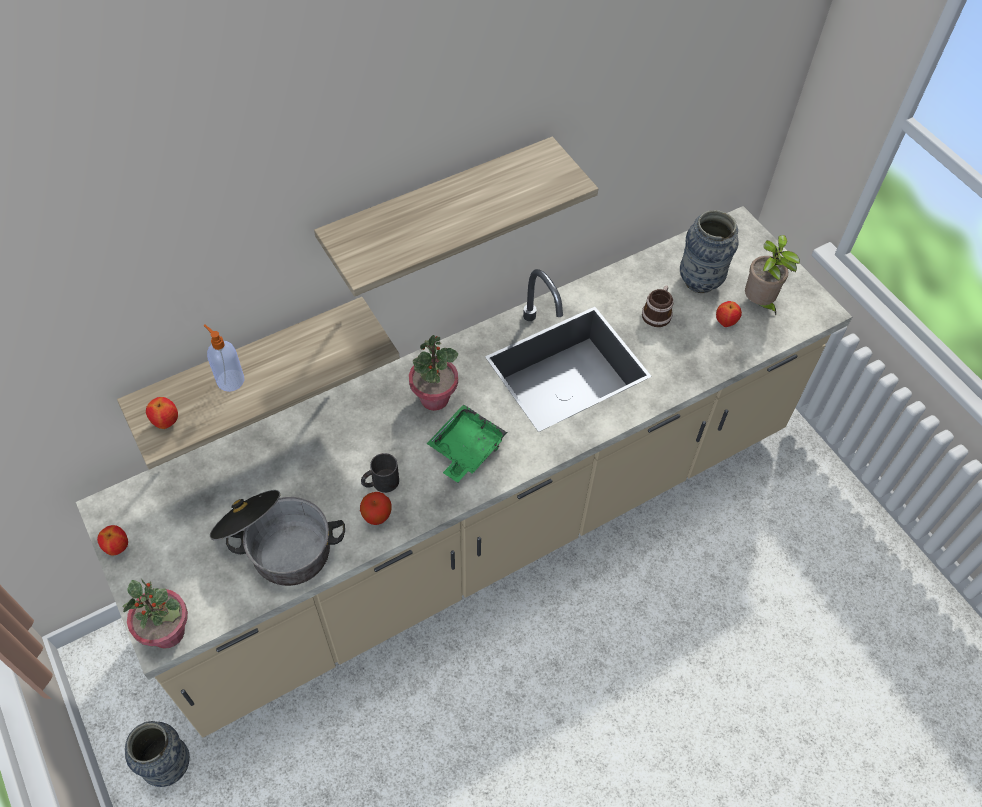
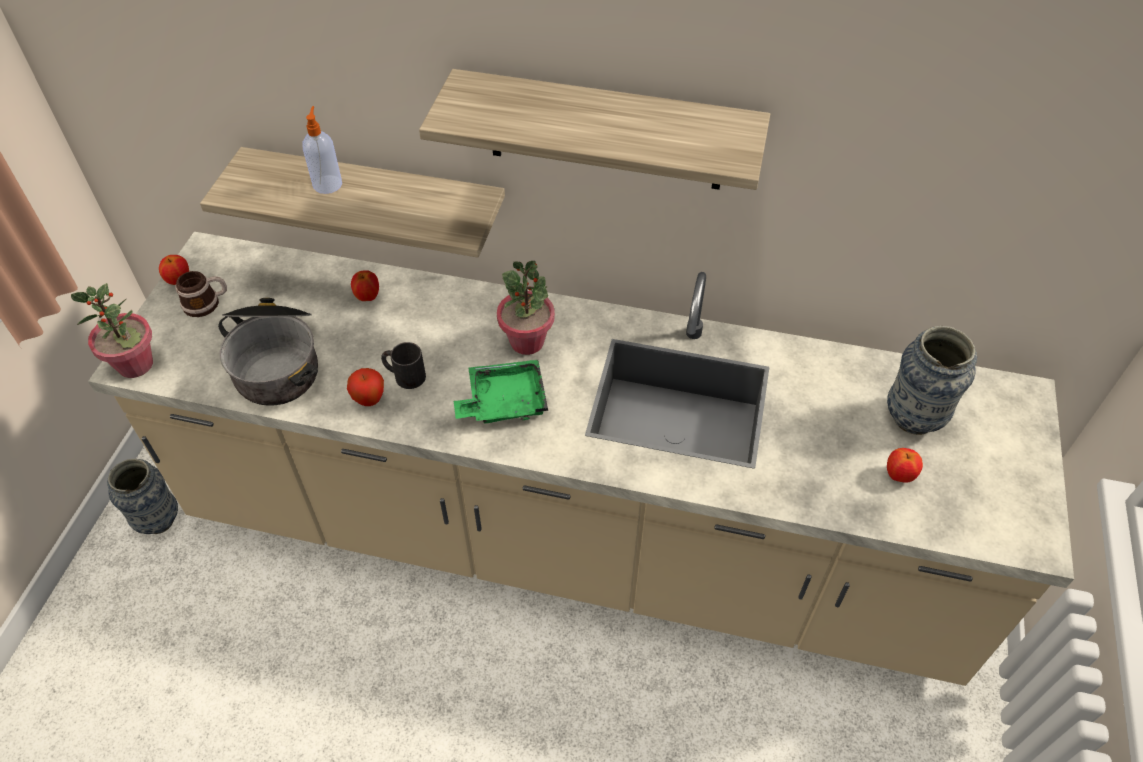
camera: 45 degrees right, 5 degrees down
(166, 422) = (249, 183): apple -> apple (368, 297)
(657, 313) = (830, 416): mug -> mug (207, 303)
(759, 303) = (962, 485): potted plant -> none

